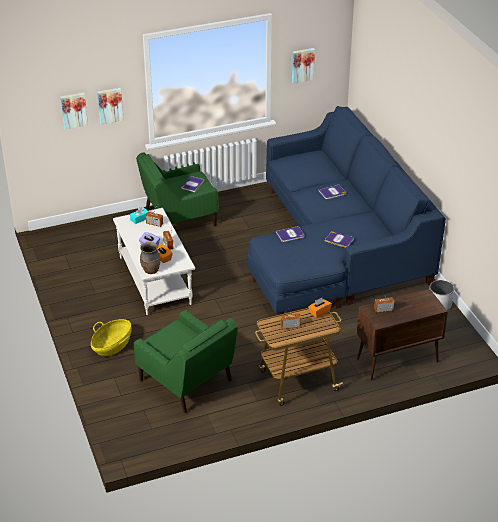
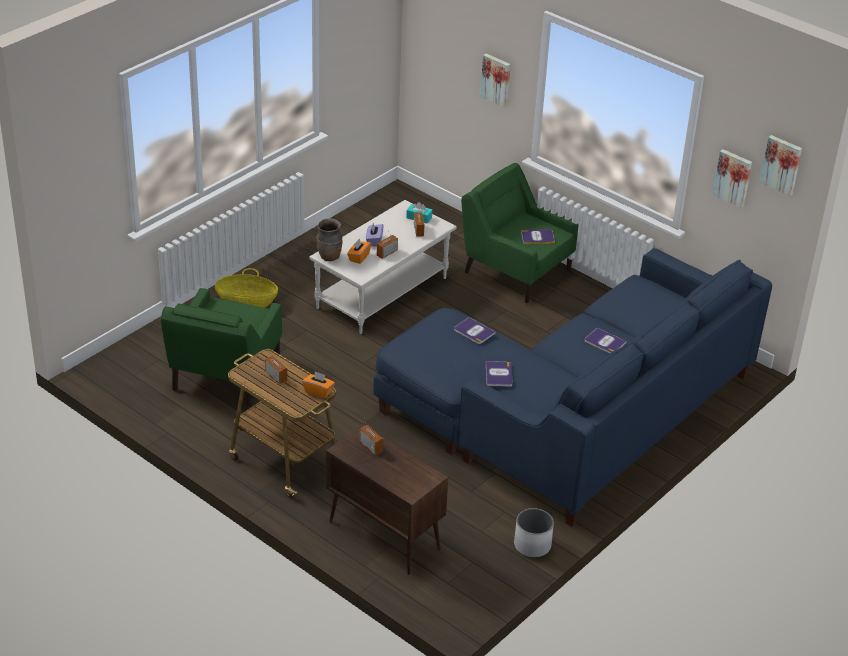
camera: 60 degrees right, 0 degrees up
(73, 110) = (459, 60): picture -> picture (782, 164)

